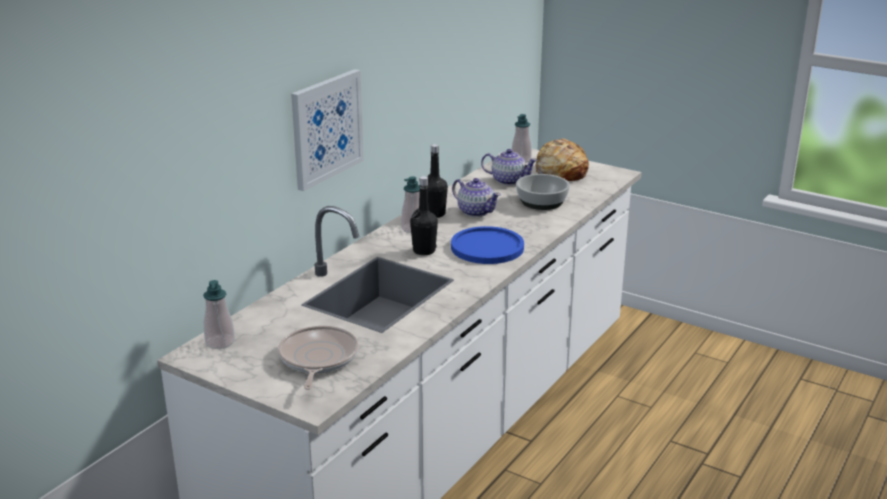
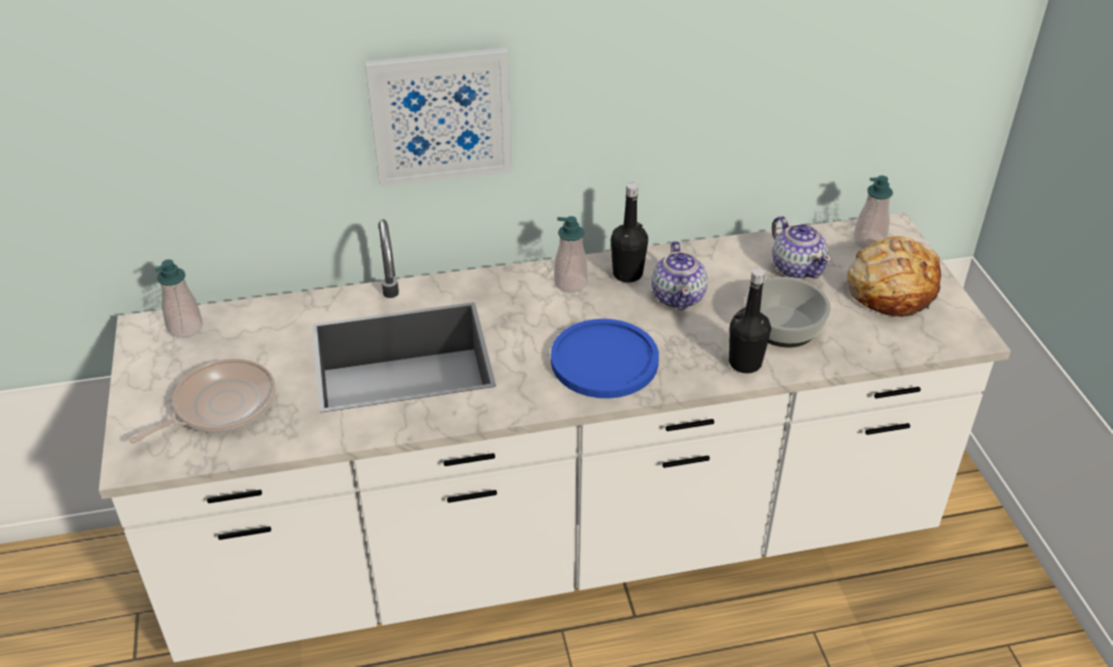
camera: 45 degrees right, 15 degrees up
(424, 251) = (531, 323): black bottle -> black bottle (745, 363)

